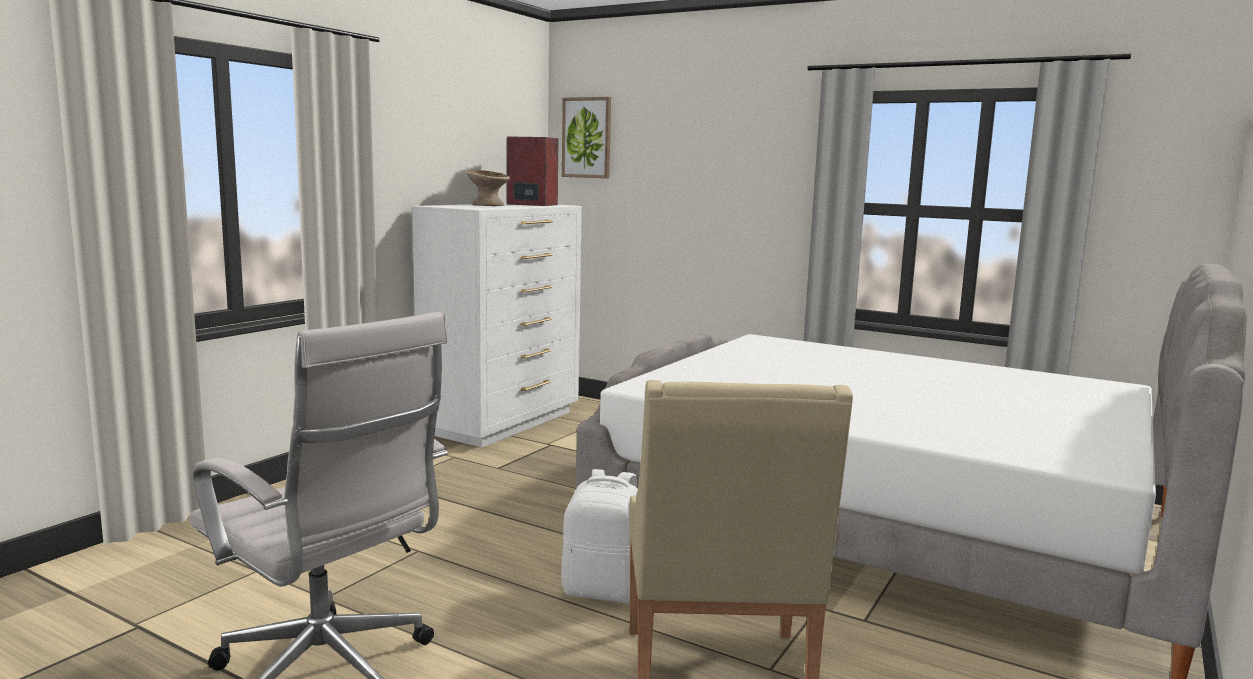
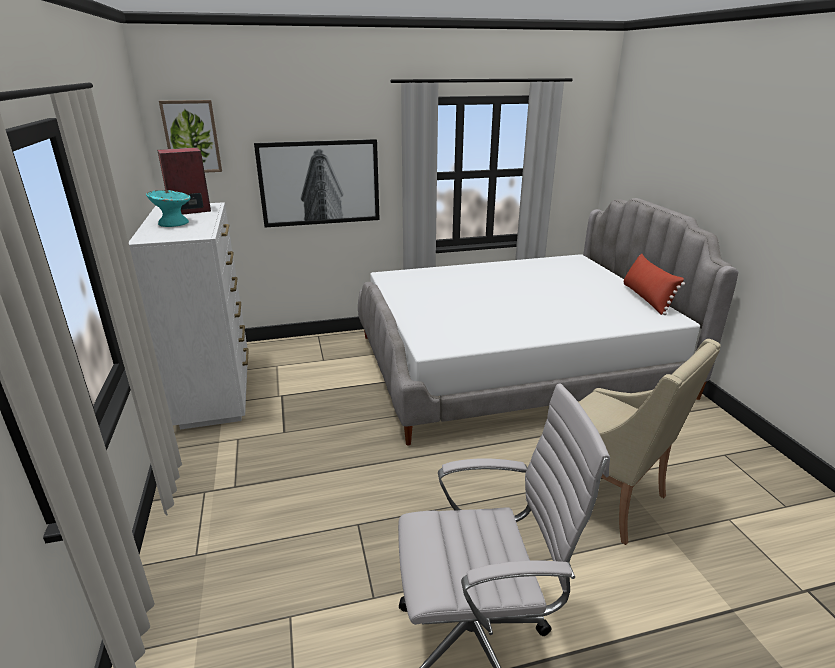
camera: 45 degrees left, 15 degrees up
(488, 205) = (173, 223): beige bowl -> turquoise bowl
(605, 591) = (490, 481): white backpack -> none
(712, 203) = (320, 183): none -> picture
(1124, 443) = (646, 299): none -> red pillow

